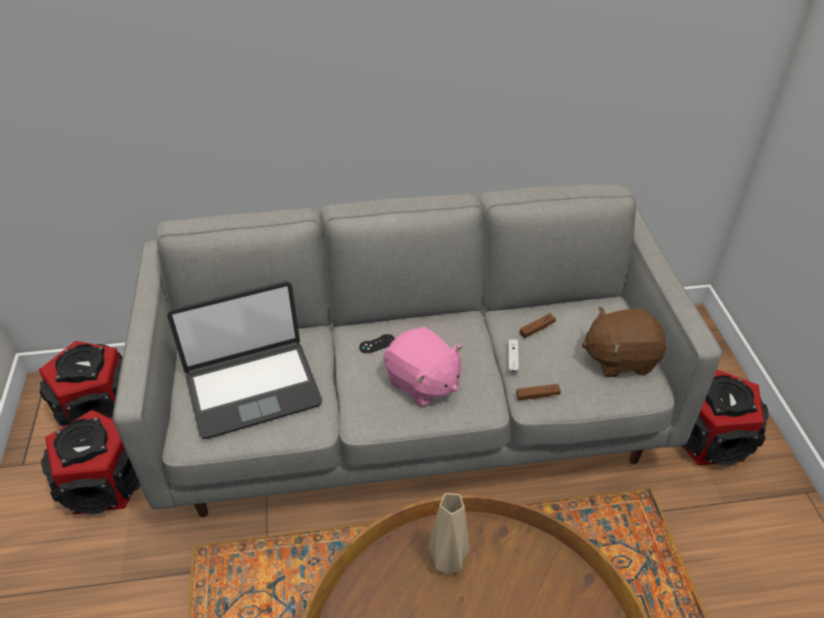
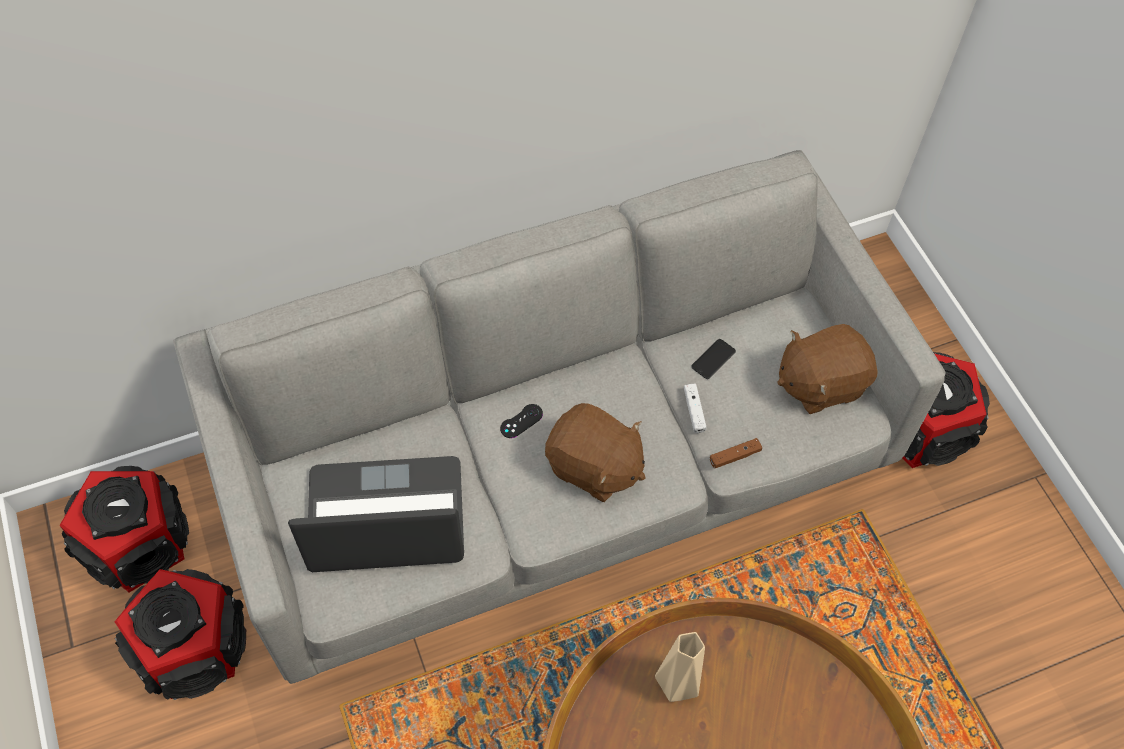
camera: 15 degrees left, 15 degrees up
(252, 388) = (386, 518): laptop -> laptop turned 150 degrees counterclockwise
(422, 383) = (593, 467): pink plush toy -> brown plush toy
(537, 329) = (713, 359): brown game controller -> phone

